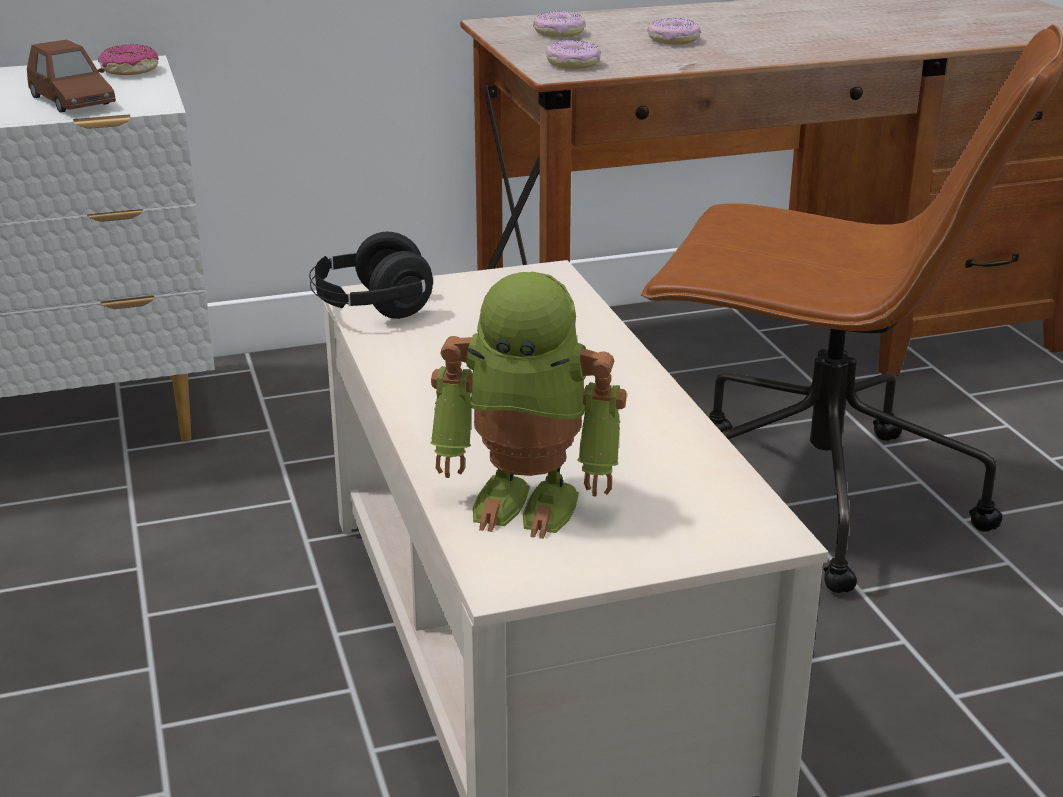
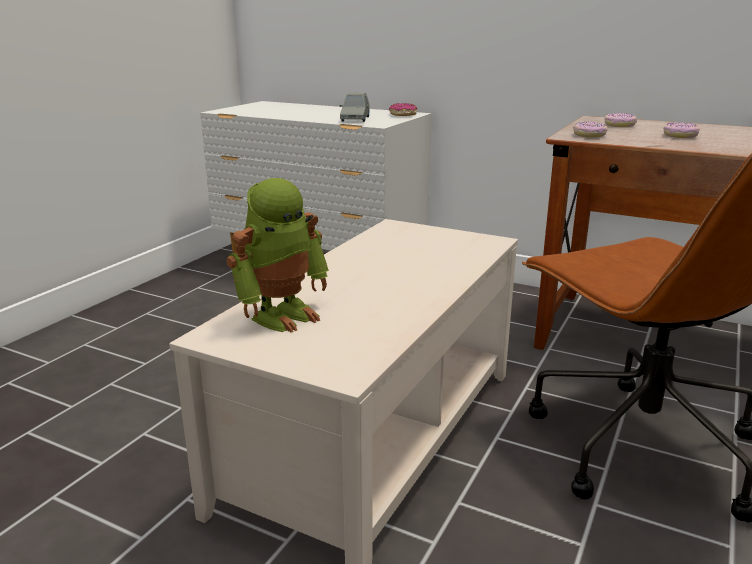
camera: 45 degrees right, 5 degrees down
(72, 102) = (355, 119): brown toy car -> grey toy car
(371, 309) = (387, 230): black headphones -> none
(528, 500) = (282, 314): toy robot -> toy robot turned 105 degrees counterclockwise

